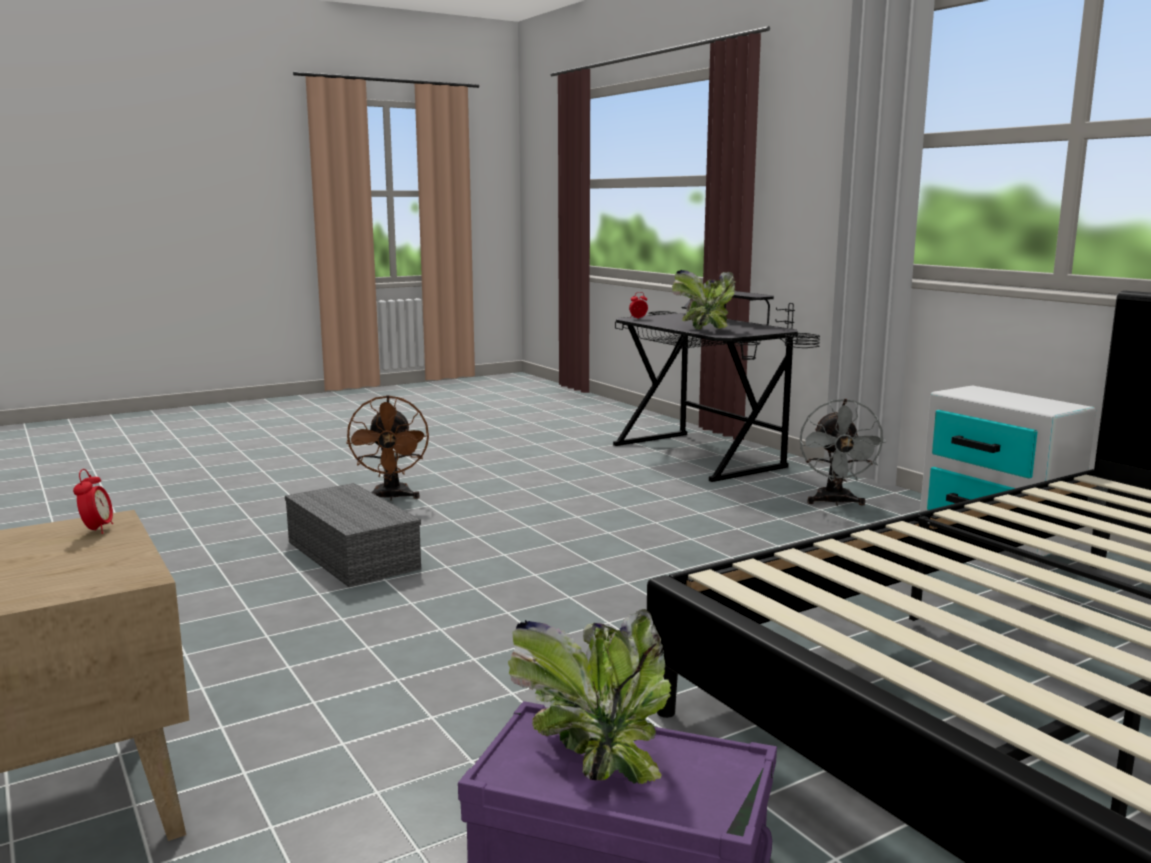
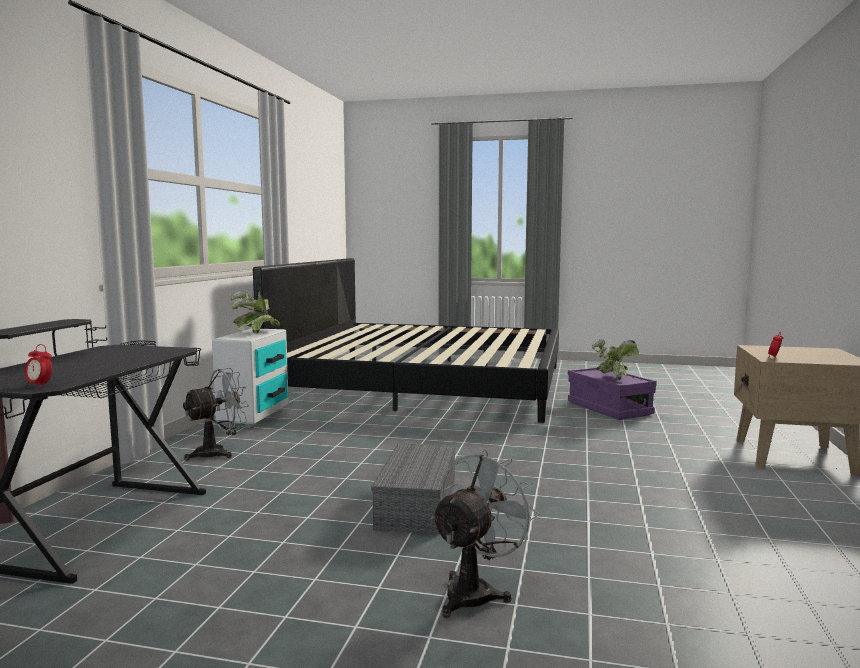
camera: 135 degrees left, 5 degrees down
(350, 555) = (594, 528): grey storage box -> grey storage box (418, 505)
(391, 497) = (476, 592): brown fan -> grey fan
(706, 329) = (140, 357): potted plant -> potted plant (255, 333)

